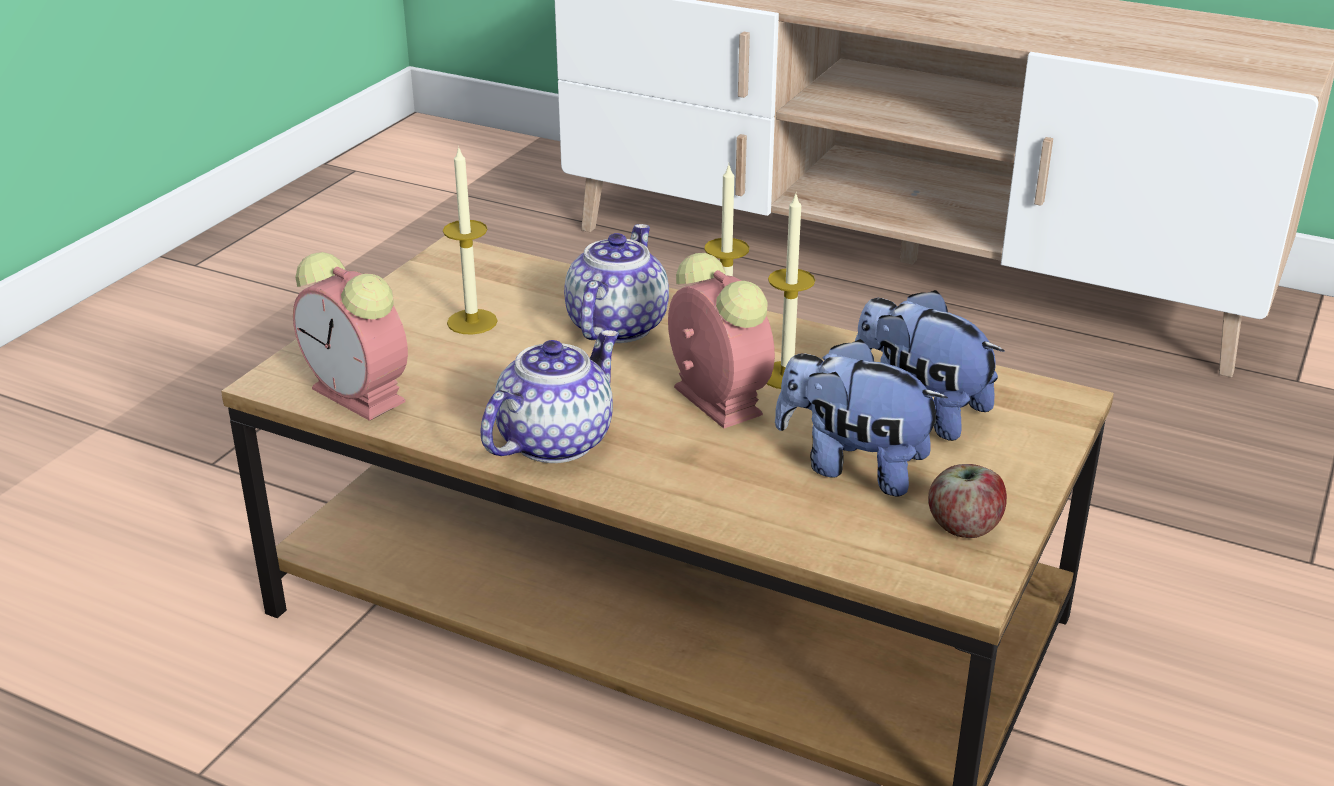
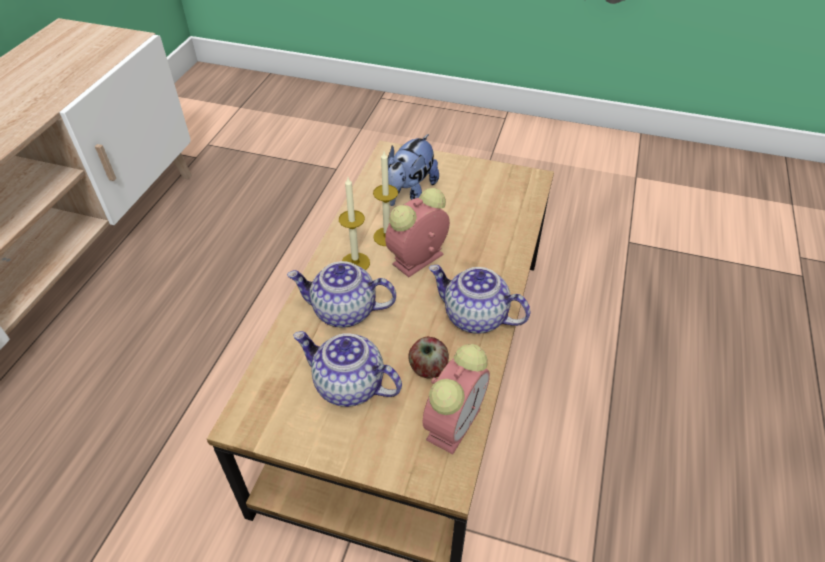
camera: 100 degrees left, 15 degrees up
(472, 322) = (348, 386): candle -> teapot
(853, 467) = (462, 210): plush toy -> none
(963, 527) = (495, 179): apple -> apple (428, 369)

